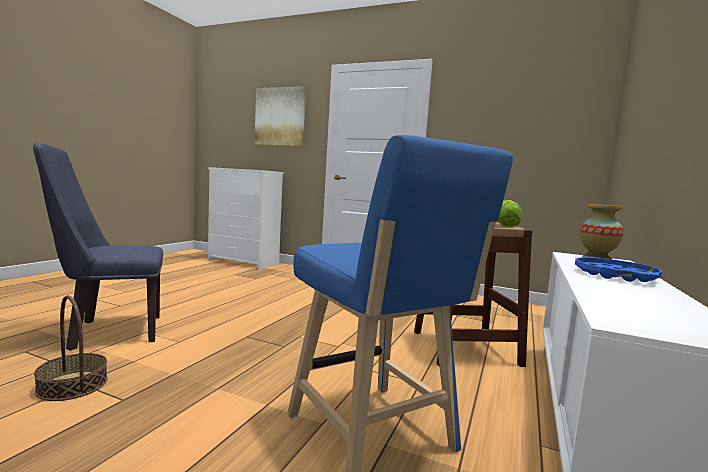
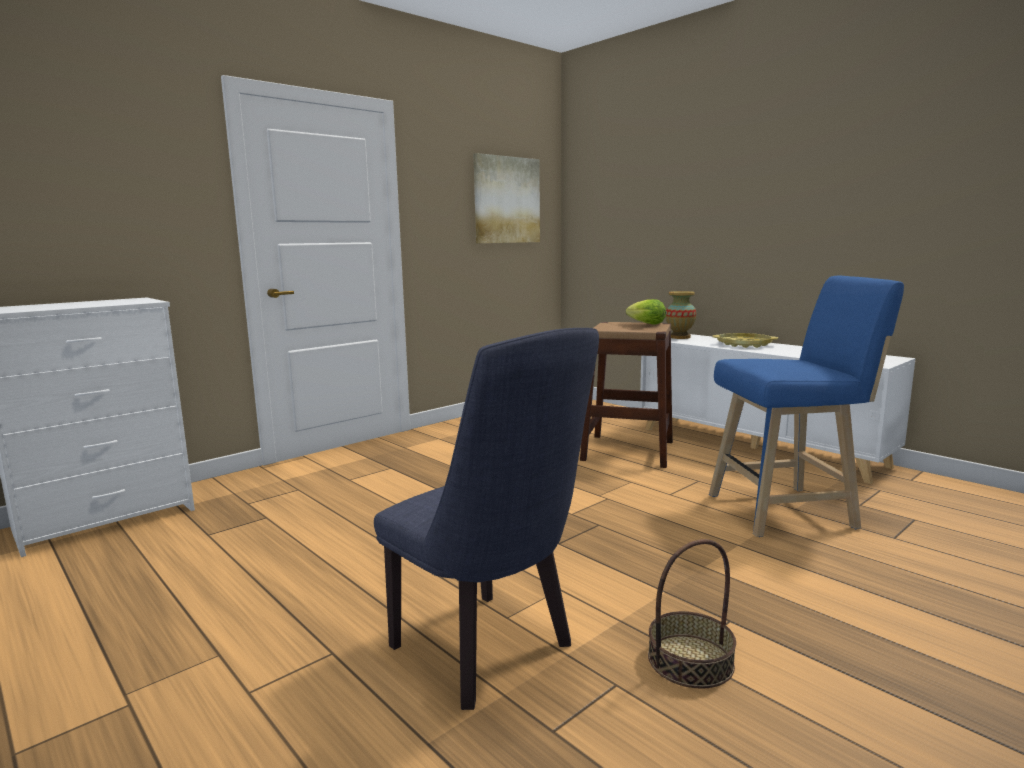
camera: 65 degrees left, 5 degrees up
(107, 332) = (491, 653): blue chair -> blue chair turned 45 degrees counterclockwise
(280, 117) = (104, 172): picture -> picture (506, 200)
(615, 275) = (744, 344): blue tray -> yellow tray

